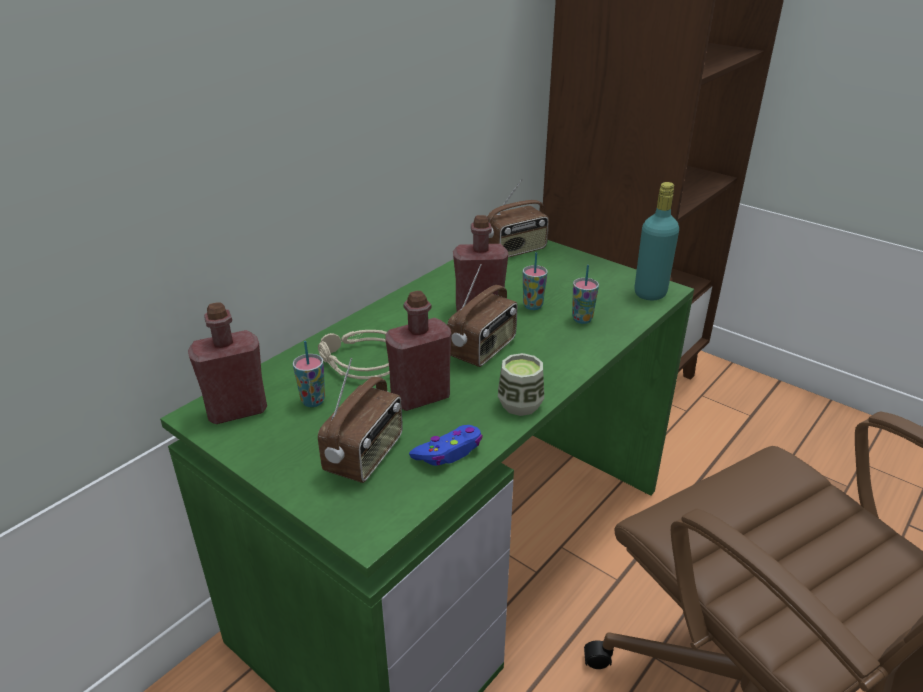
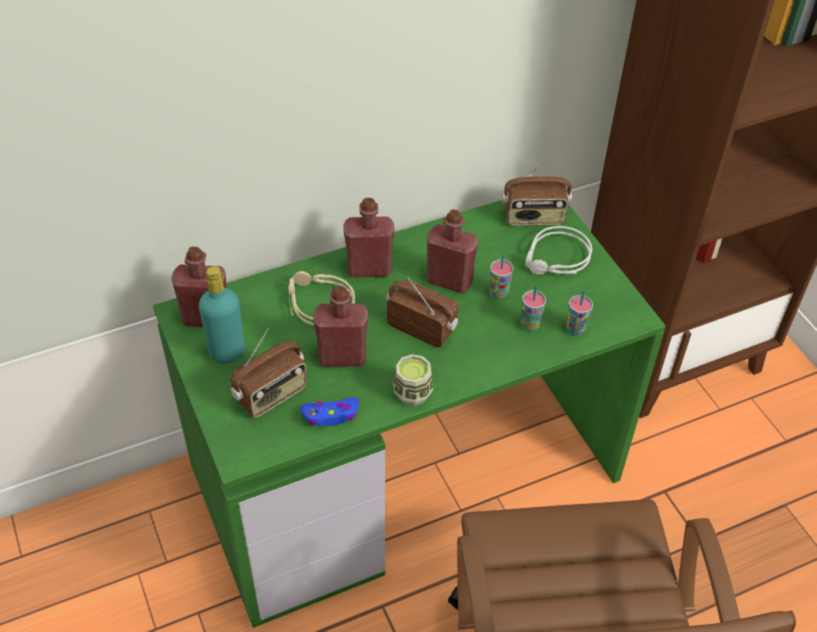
camera: 25 degrees right, 15 degrees up
(313, 401) = (263, 330): cup -> cup (575, 329)
(393, 321) = (369, 269): none -> red bottle
(483, 349) = (422, 327): radio -> radio turned 120 degrees counterclockwise
(561, 271) = (557, 259): none -> grey headphones
(650, 293) = (617, 317): turquoise bottle -> turquoise bottle (227, 352)

